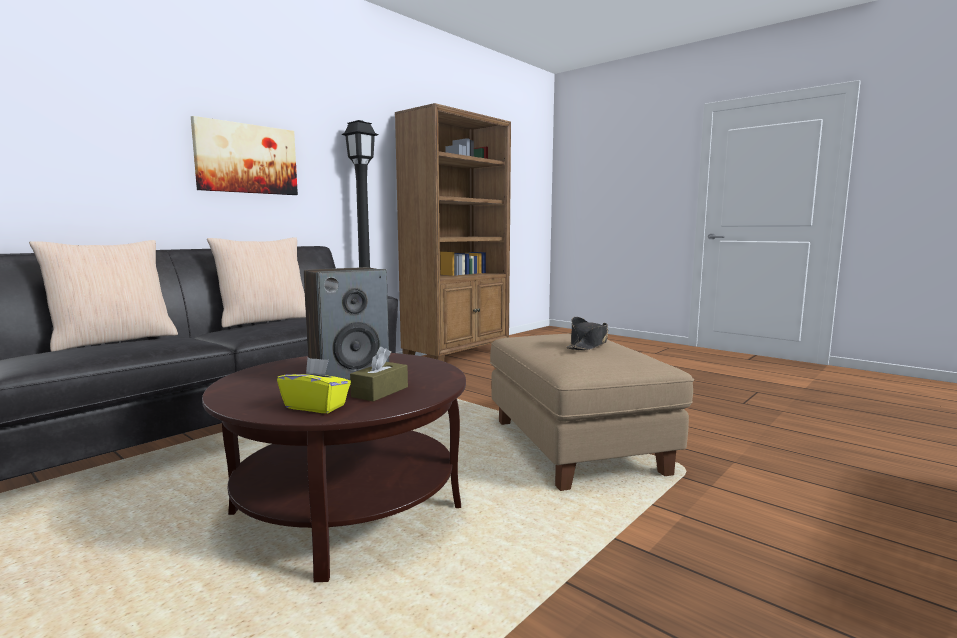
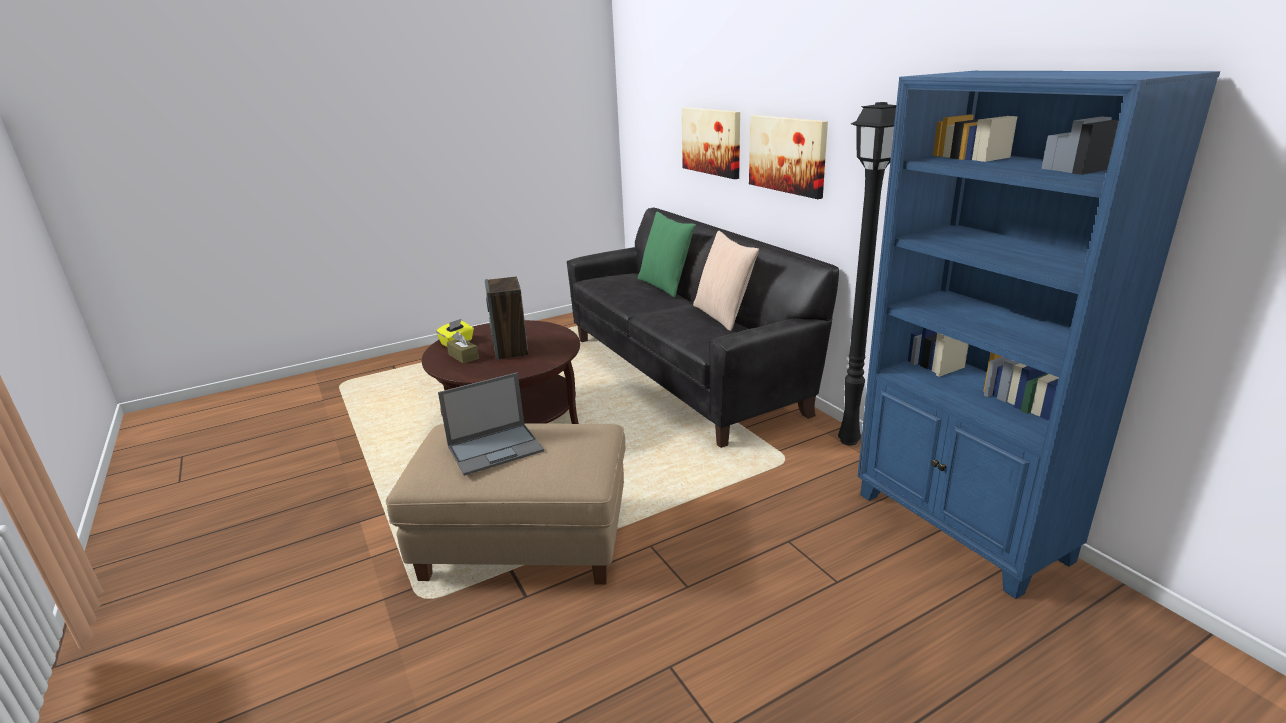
camera: 110 degrees right, 15 degrees up
(98, 142) = (711, 141): none -> picture
(114, 340) = (665, 285): beige pillow -> green pillow
(457, 356) = (960, 527): brown bookcase -> blue bookcase
(588, 345) = (496, 448): black hat -> laptop

